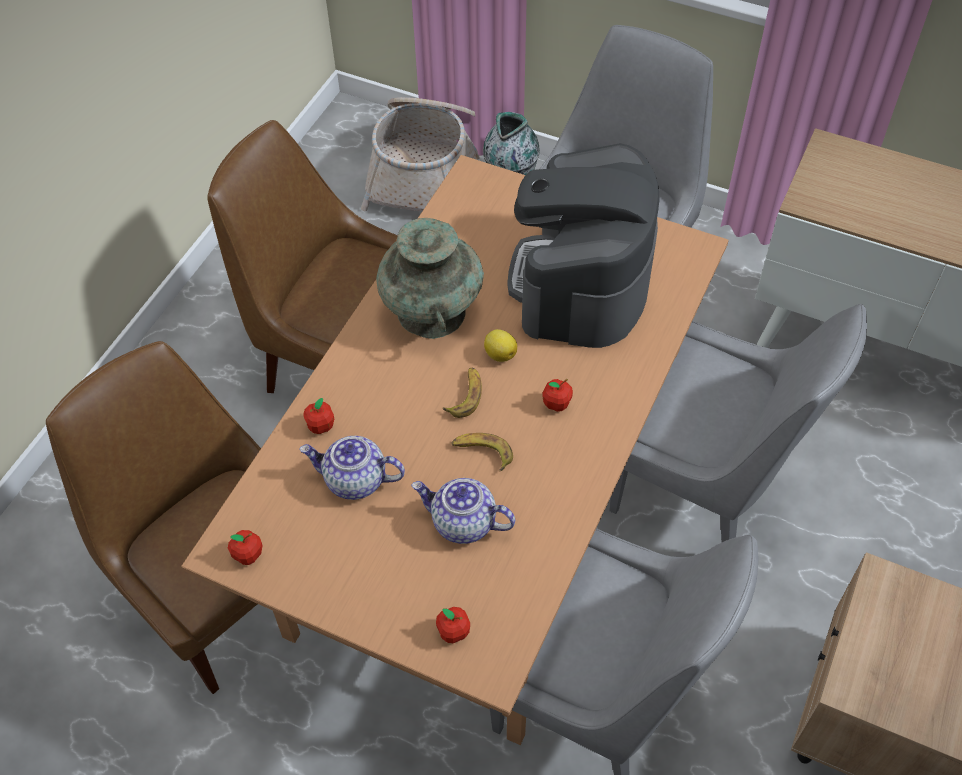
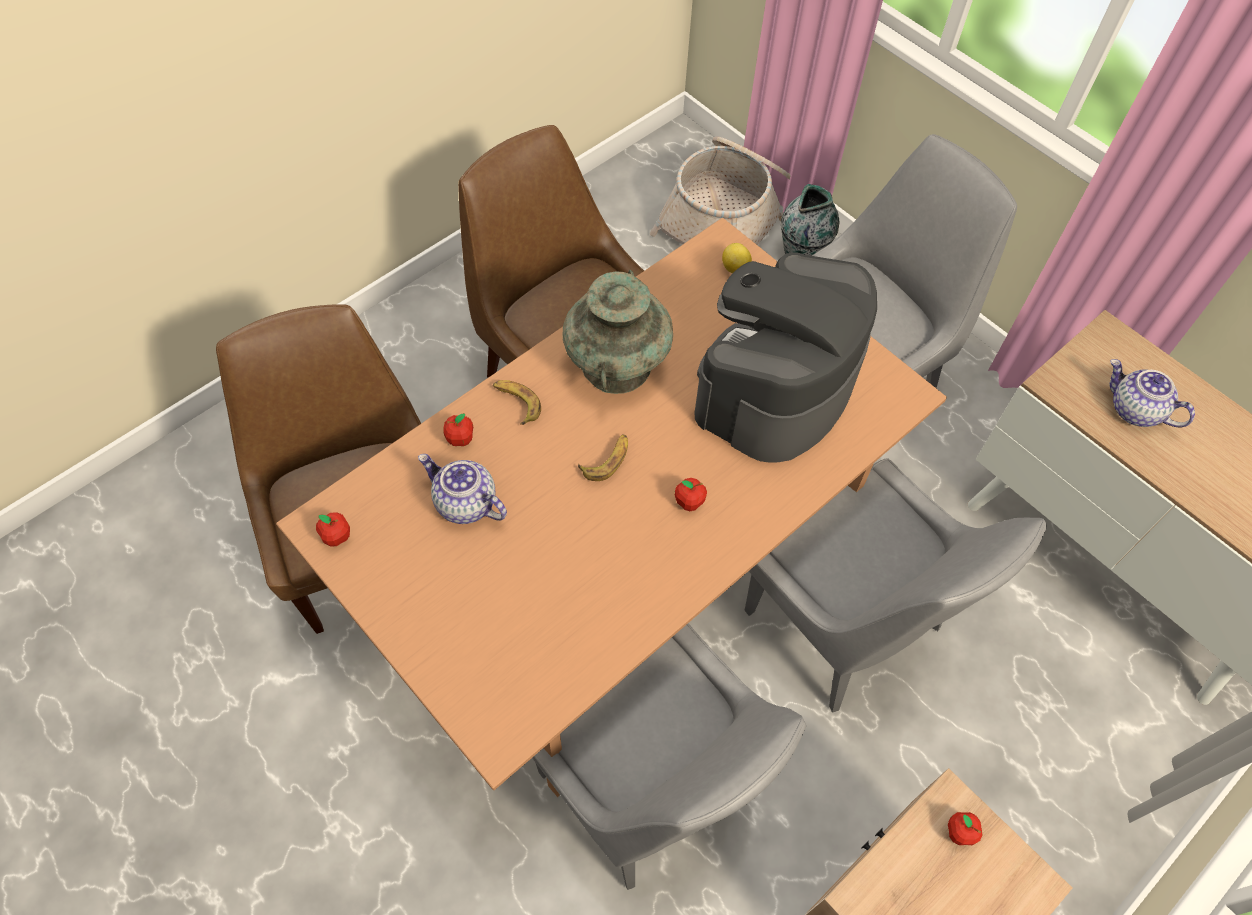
camera: 20 degrees right, 5 degrees up
(453, 632) = (480, 688): apple -> apple (959, 832)
(463, 523) = (542, 585): teapot -> teapot (1134, 410)
(482, 453) = (594, 523): banana -> banana (516, 403)
(499, 354) = (660, 431): lemon -> lemon (735, 267)

